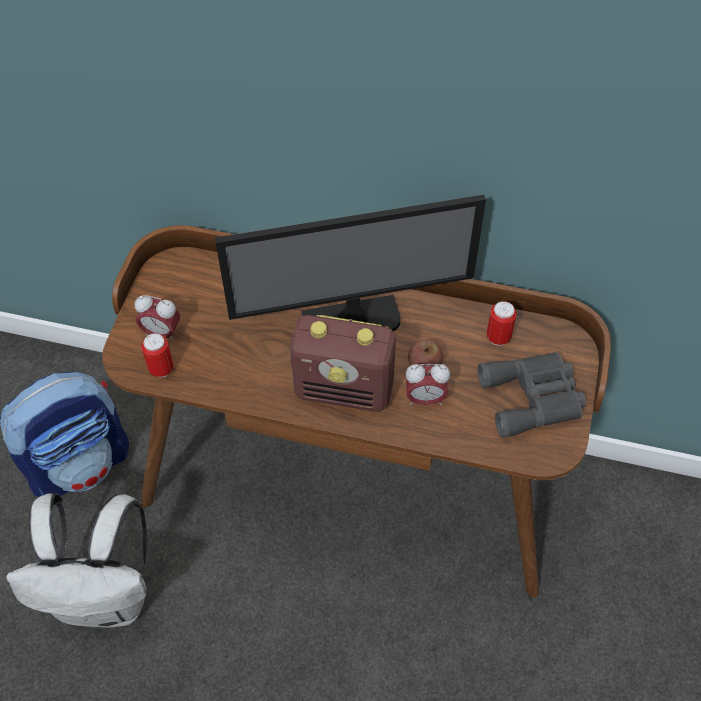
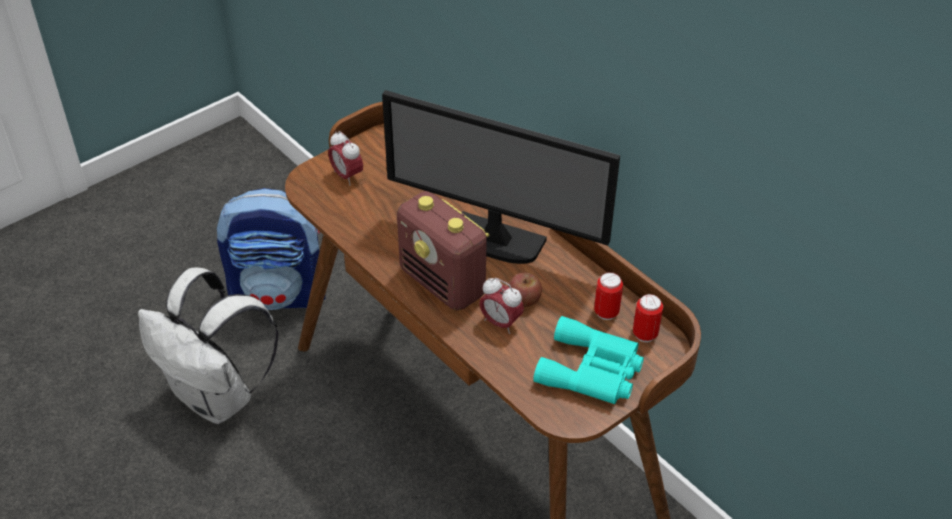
camera: 35 degrees right, 10 degrees down
(161, 369) = (324, 199): can -> can (645, 334)
(534, 398) = (592, 371): grey binoculars -> turquoise binoculars

